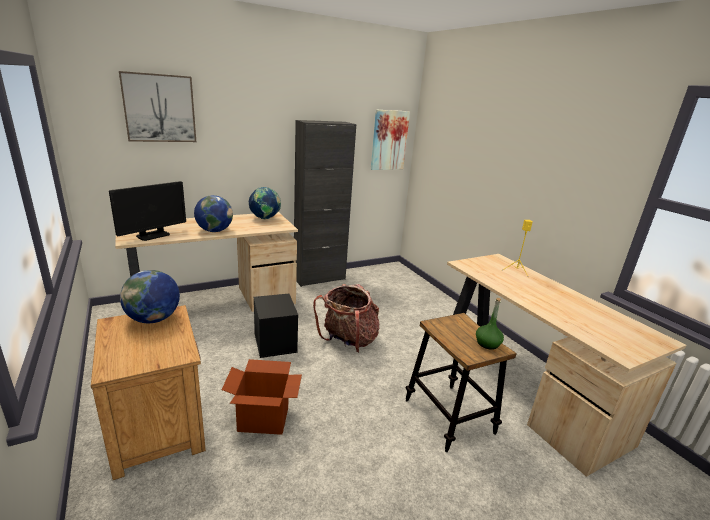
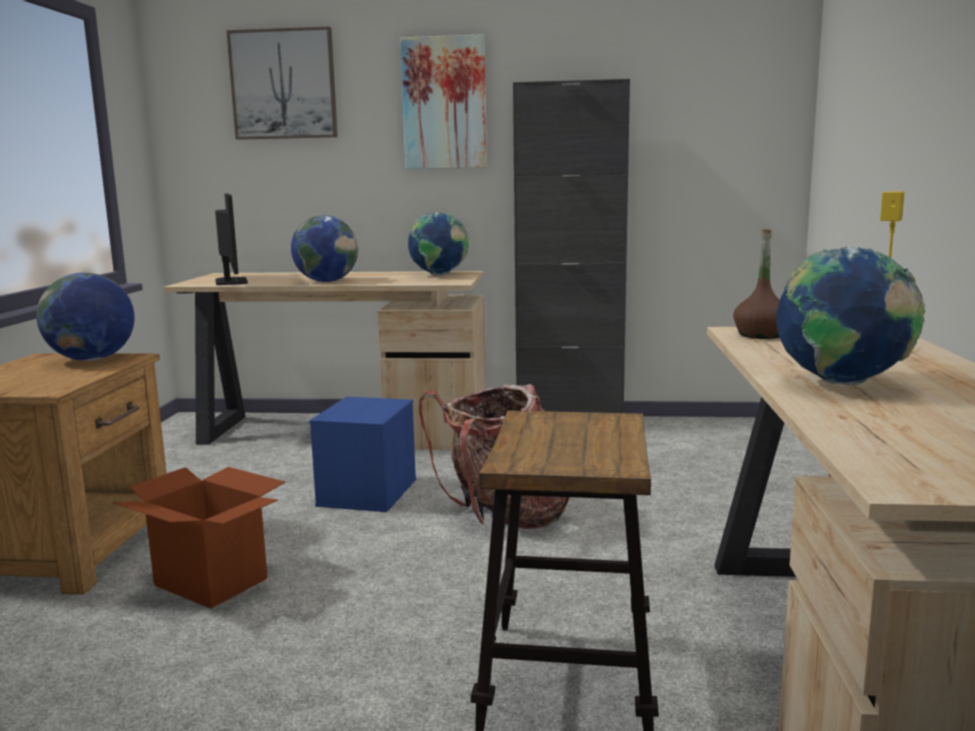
camera: 35 degrees right, 10 degrees down
(153, 235) = (231, 281): monitor -> monitor turned 90 degrees counterclockwise
(276, 342) = (368, 493): black storage box -> blue storage box
(389, 140) = (742, 120): picture -> picture (444, 103)
(473, 267) = (760, 335): none -> brown bottle
(487, 344) = (601, 456): green bottle -> none
(540, 300) = (842, 384): none -> globe

